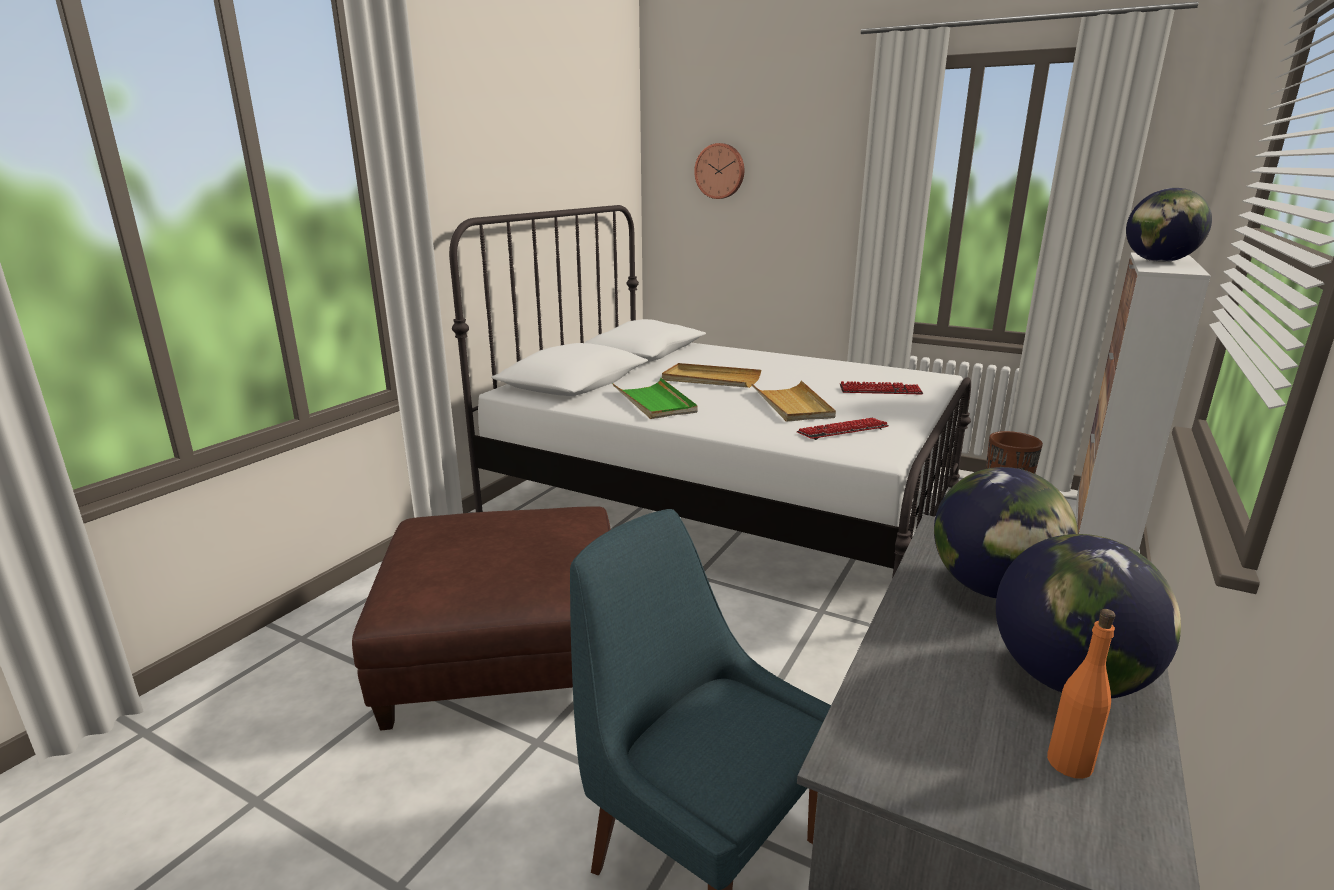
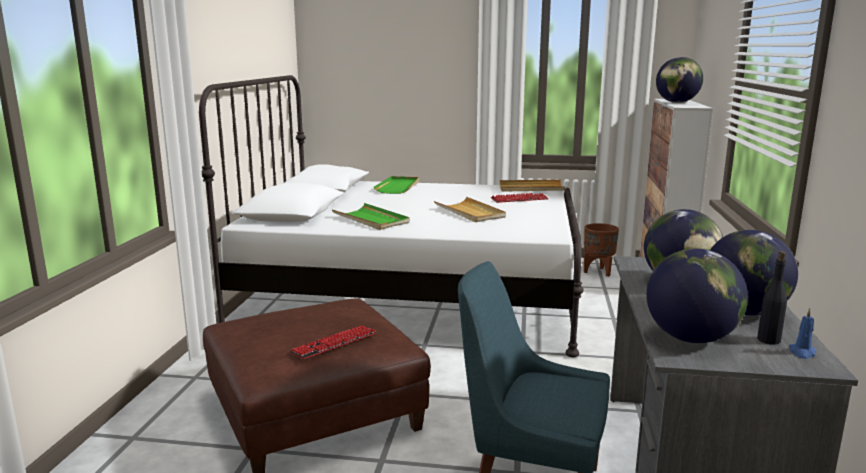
camera: 20 degrees left, 5 degrees down
(710, 379) = (397, 202): beige tray -> beige tray (530, 188)
(720, 171) = (365, 48): wall clock -> none
(733, 356) = (398, 187): none -> green tray
(842, 430) = (517, 224): keyboard -> keyboard (334, 344)
(916, 721) = (690, 338): none -> globe
(1069, 763) = (768, 340): orange bottle -> black bottle
(1120, 816) = (802, 352): none -> blue candle

